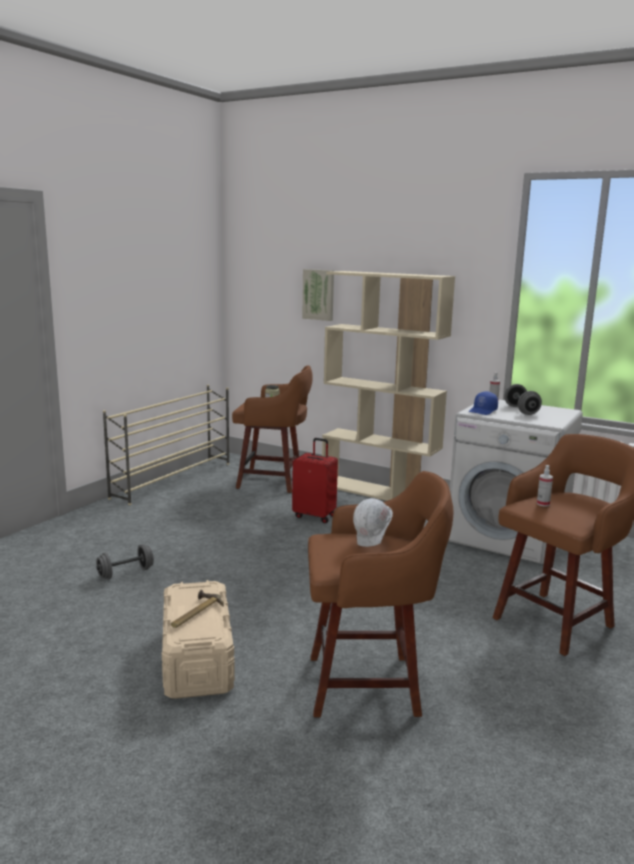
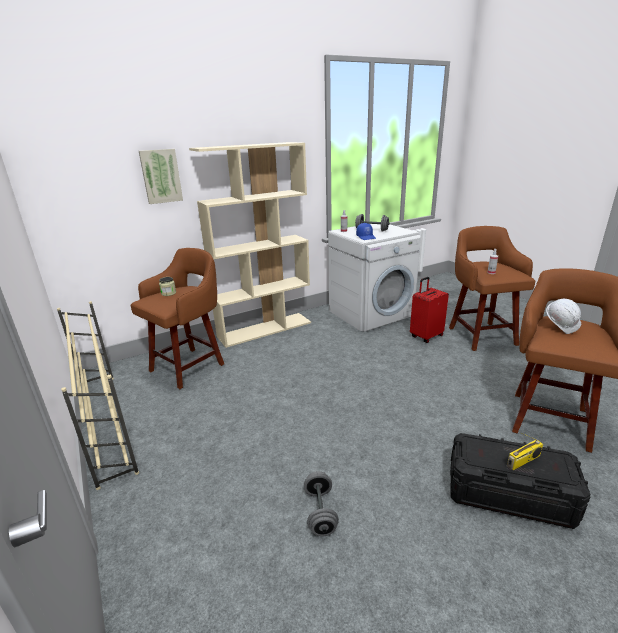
camera: 60 degrees left, 10 degrees up
(194, 613) = (523, 461): hammer -> radio
(197, 658) = (508, 494): beige storage box -> black storage box
(315, 516) = (282, 366): red suitcase -> red suitcase (425, 336)

